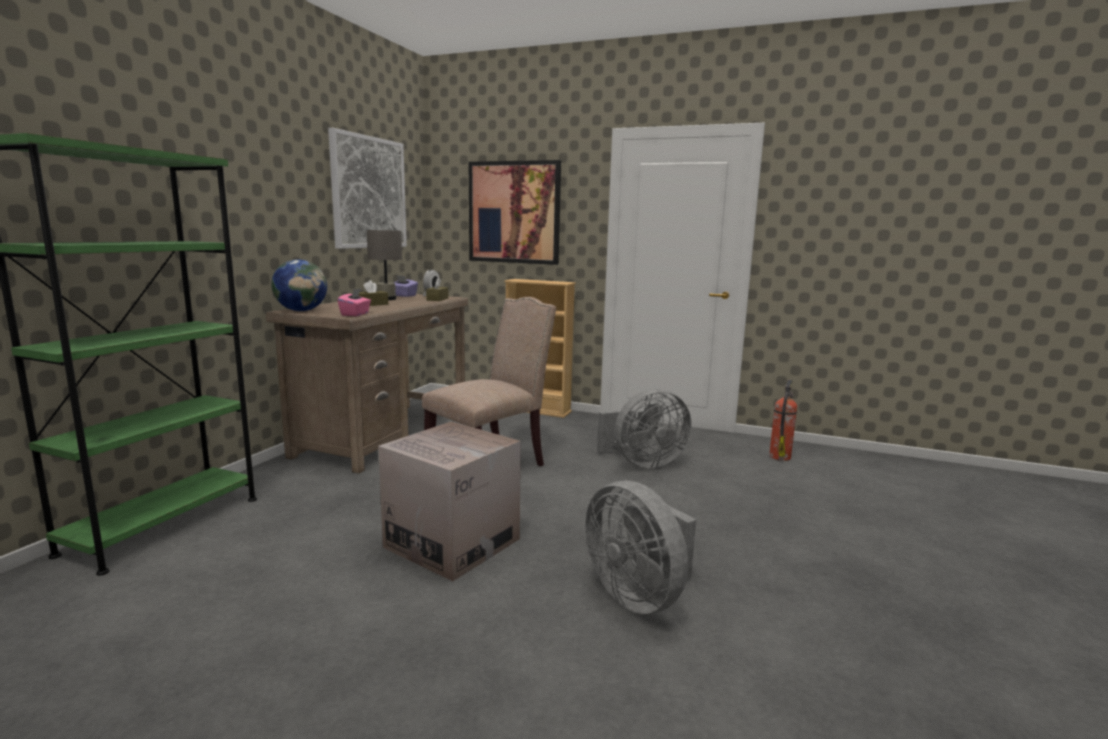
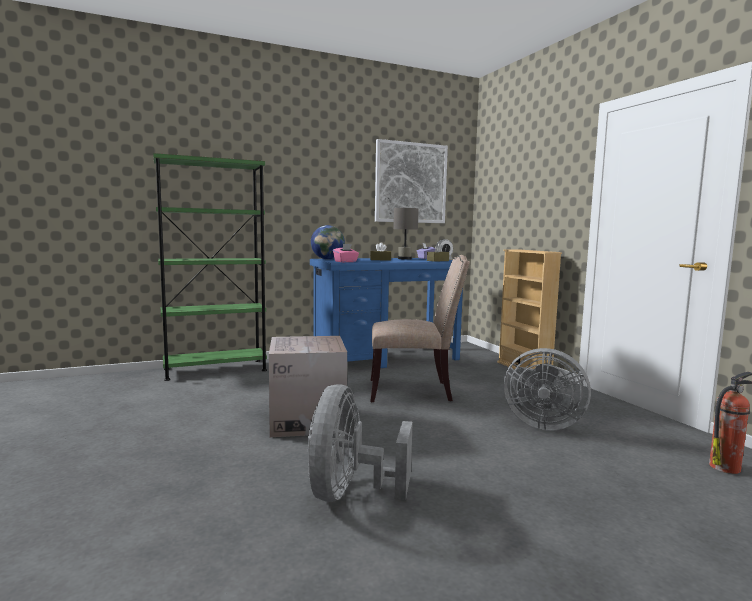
camera: 45 degrees right, 5 degrees down
(384, 434) = (386, 358): brown desk -> blue desk
(514, 212) = (524, 192): picture -> none

